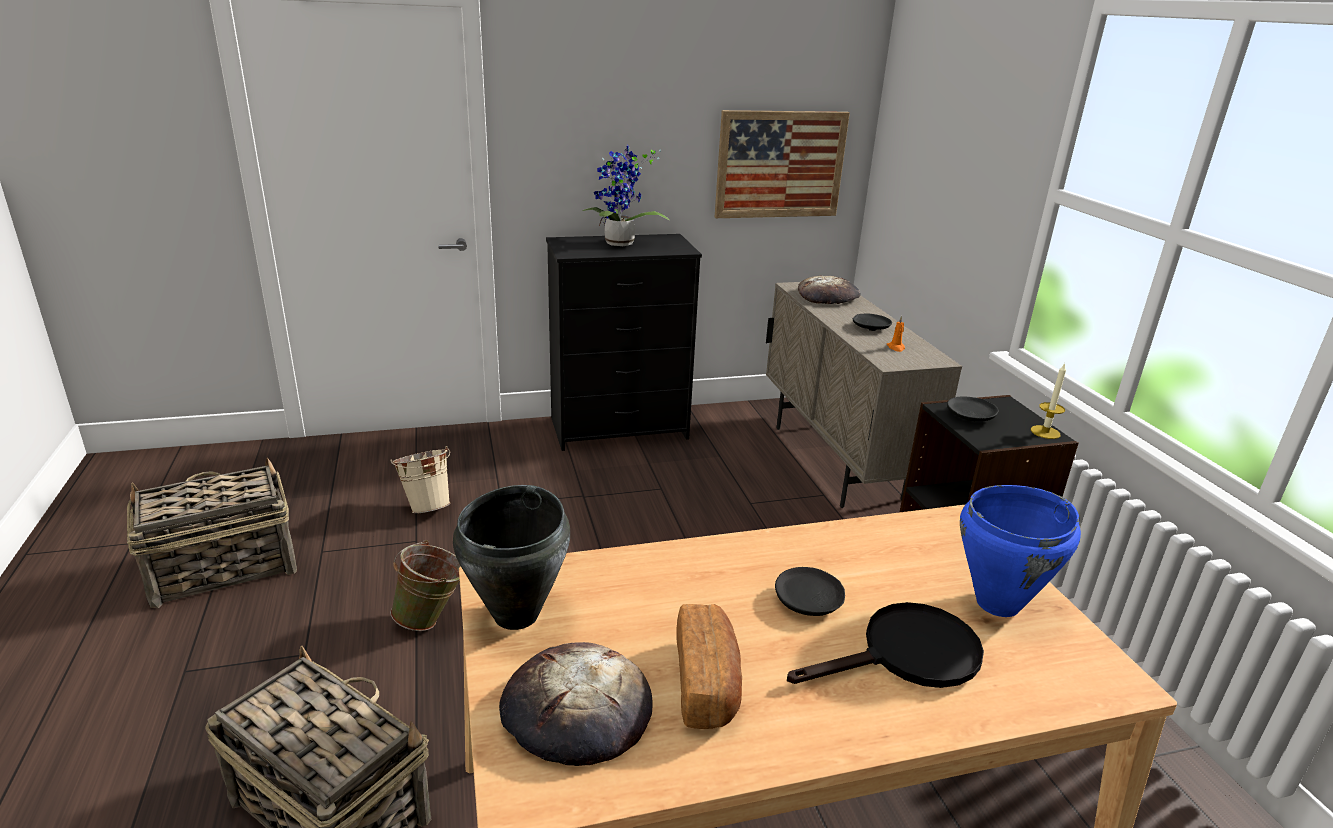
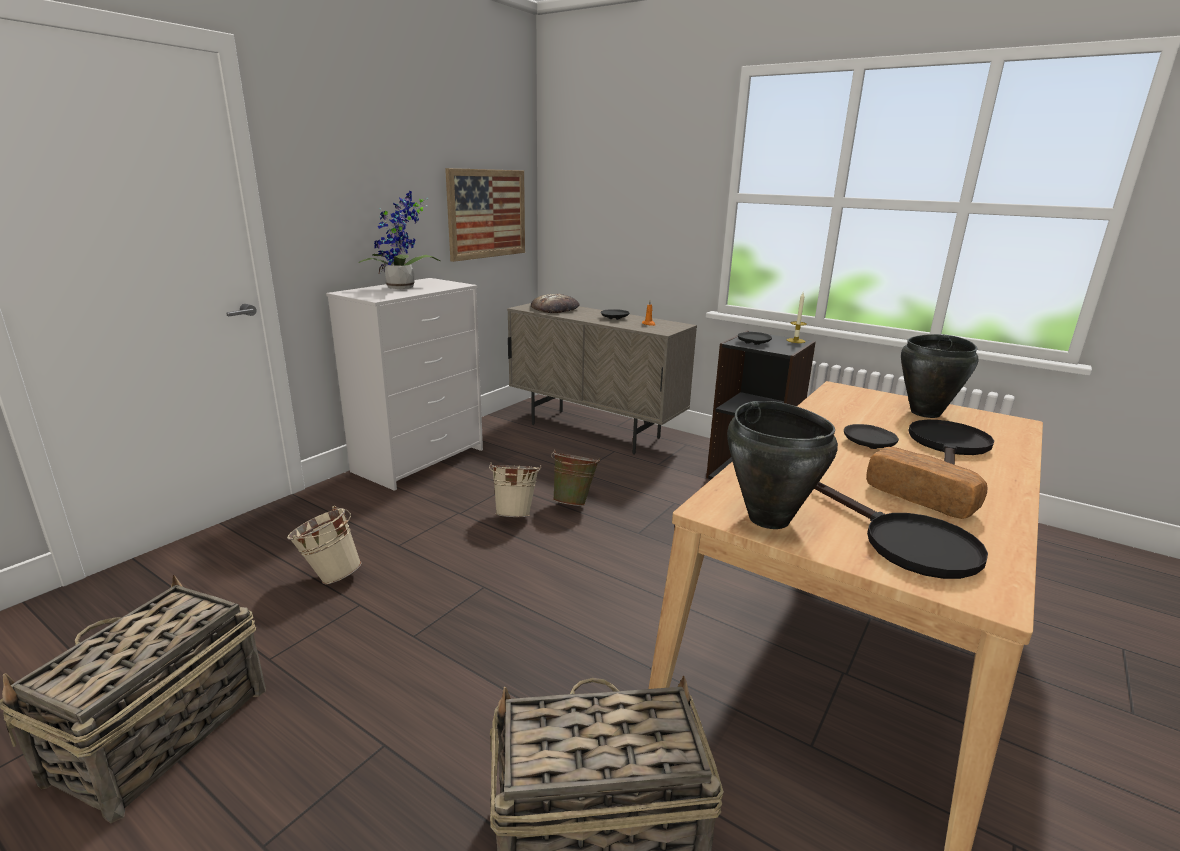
camera: 40 degrees left, 5 degrees down
(432, 619) = (465, 650): green bucket -> green bucket (574, 502)
(576, 709) = (907, 543): bread -> black frying pan
(620, 428) = (420, 460): black dresser -> white dresser
(628, 519) = (516, 514): none -> beige bucket
(999, 604) = (926, 413): blue cooking pot -> black cooking pot

